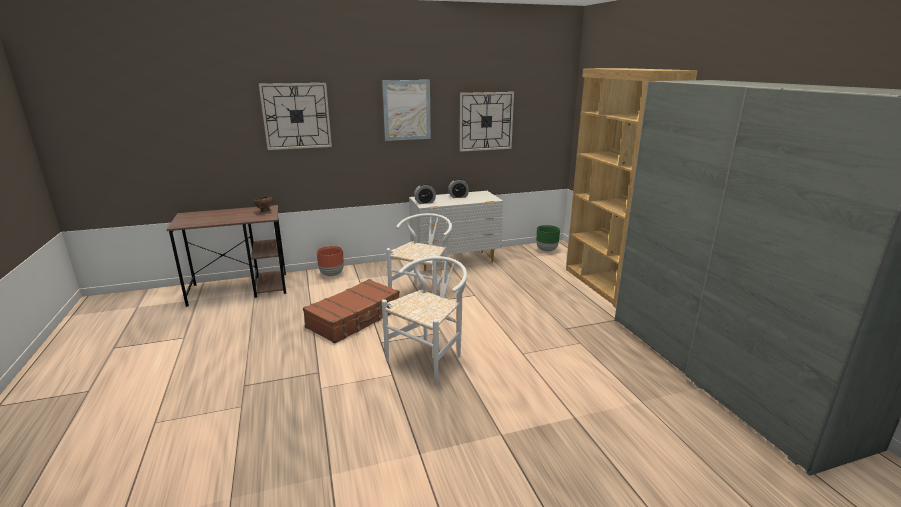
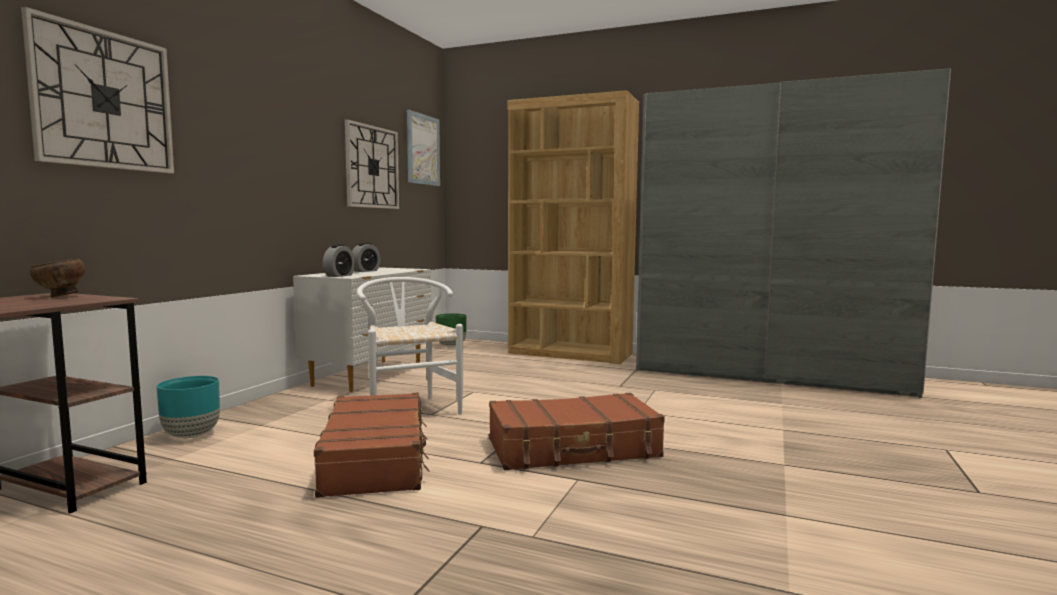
camera: 50 degrees left, 15 degrees down
(332, 274) = (191, 435): brown planter -> turquoise planter
(407, 110) = (284, 130): picture -> picture (423, 149)
(430, 358) = (573, 449): white chair -> brown suitcase

